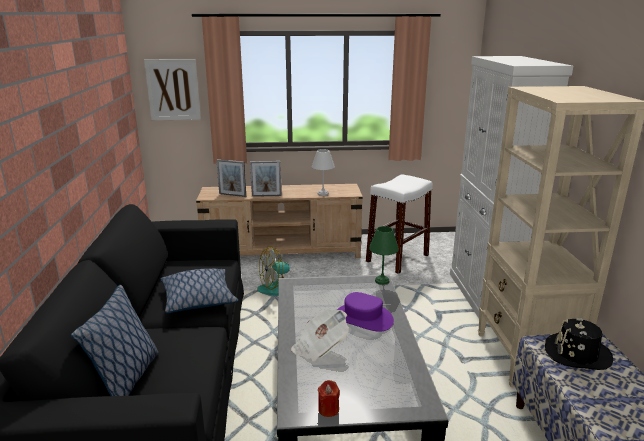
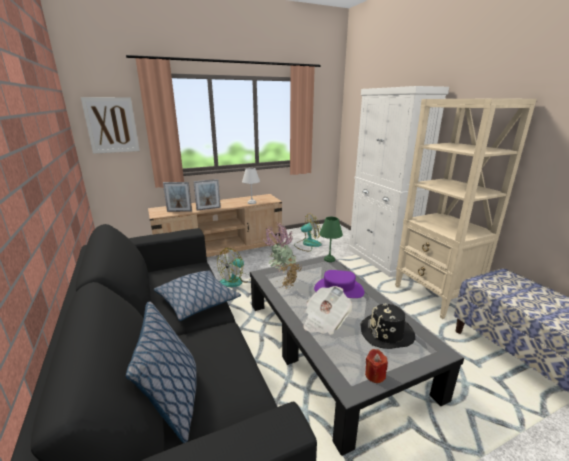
camera: 20 degrees left, 0 degrees up
(305, 298) = (282, 282): none -> potted plant
(397, 258) = (307, 244): white stool -> fan
(577, 354) = (506, 285): black hat -> black hat (387, 333)

